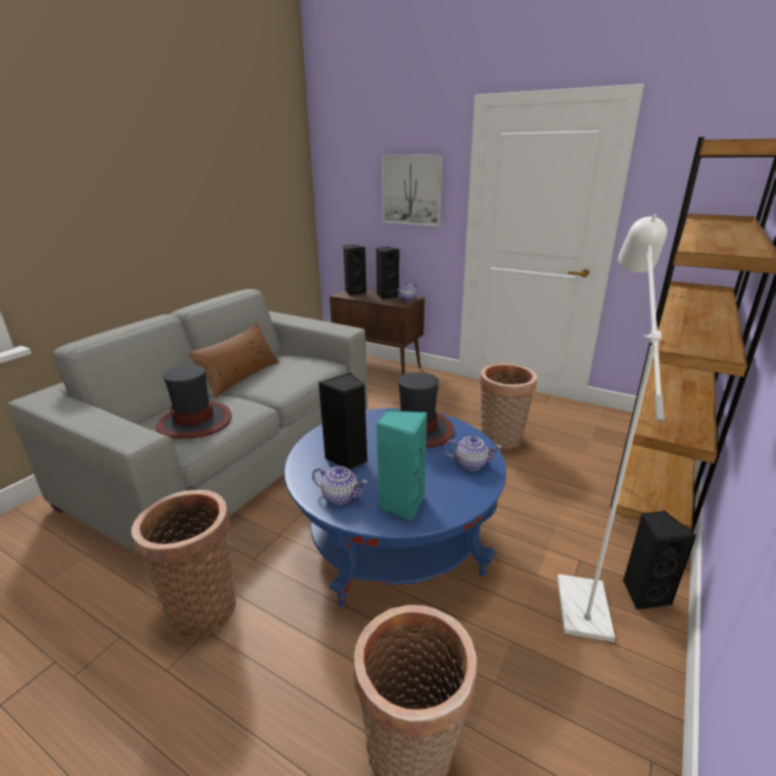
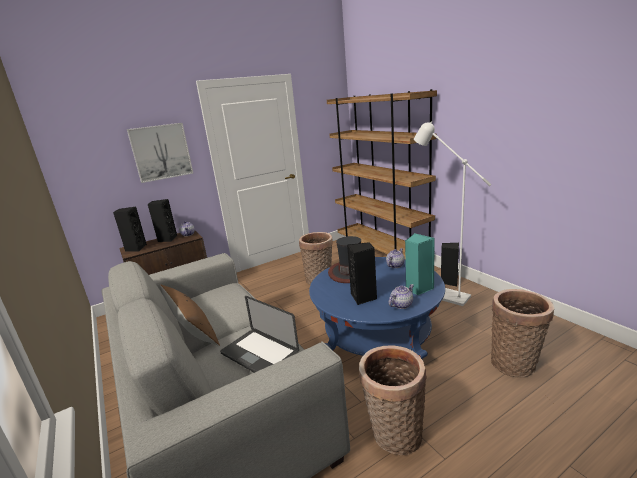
camera: 60 degrees left, 5 degrees down
(195, 422) = (259, 354): hat -> laptop

